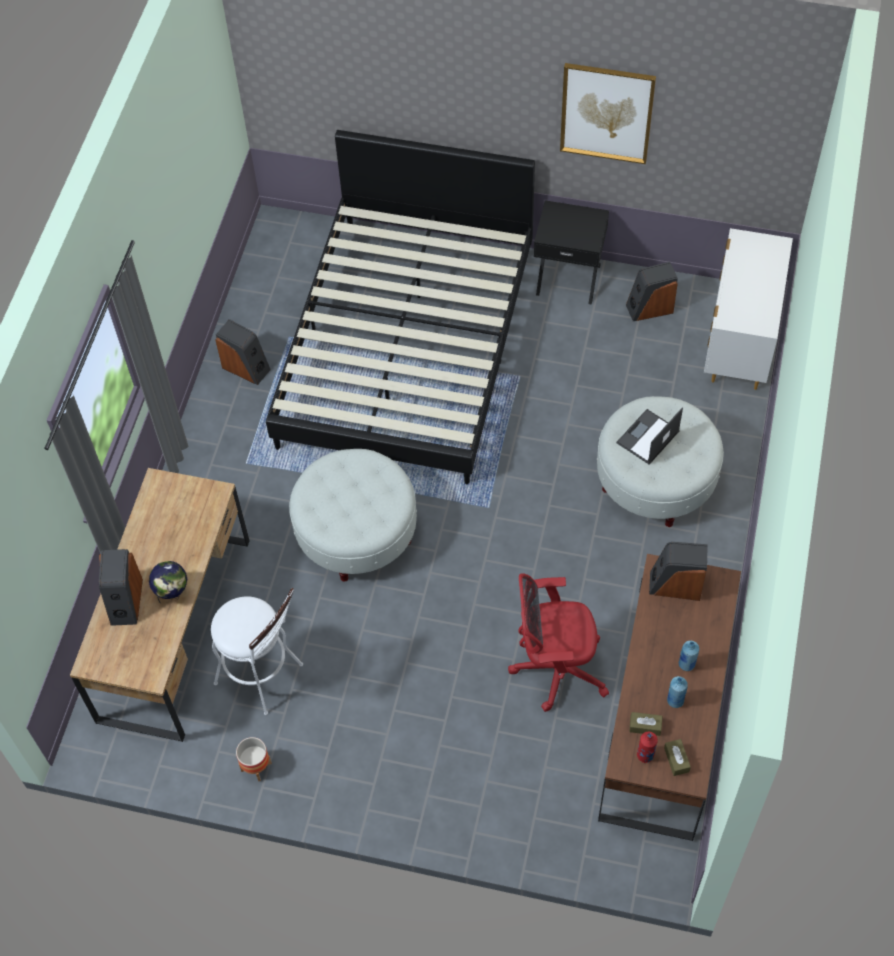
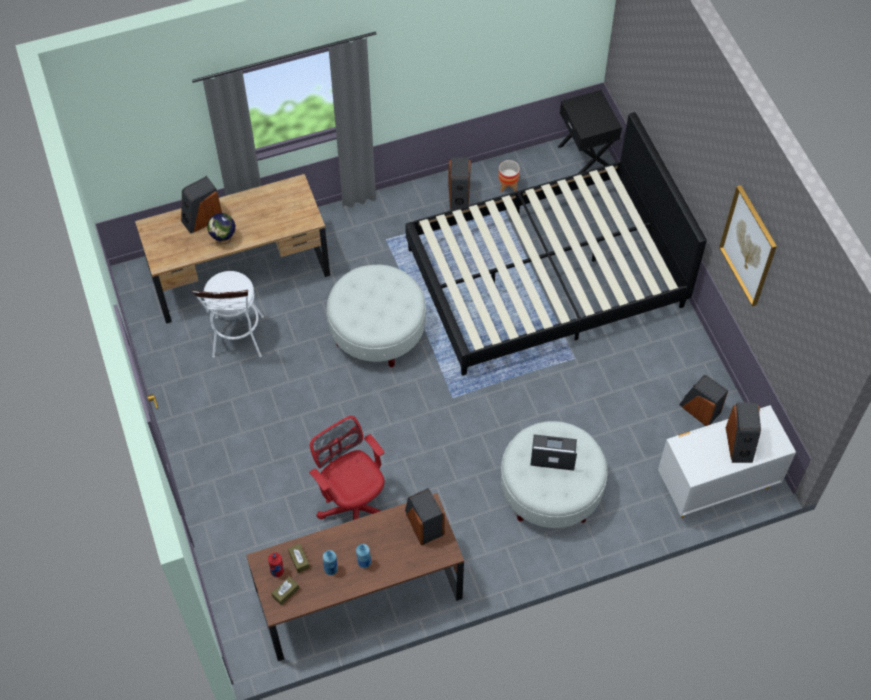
camera: 55 degrees right, 0 degrees up
(256, 767) = (173, 372): planter -> planter (508, 186)
(568, 278) = (684, 343): black nightstand -> black nightstand (586, 157)
(756, 274) = (740, 444): none -> speaker

